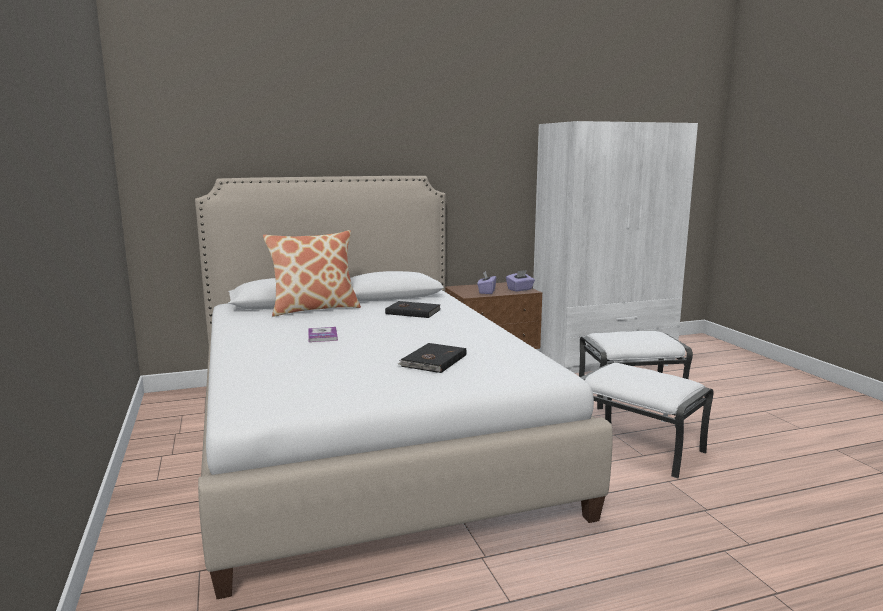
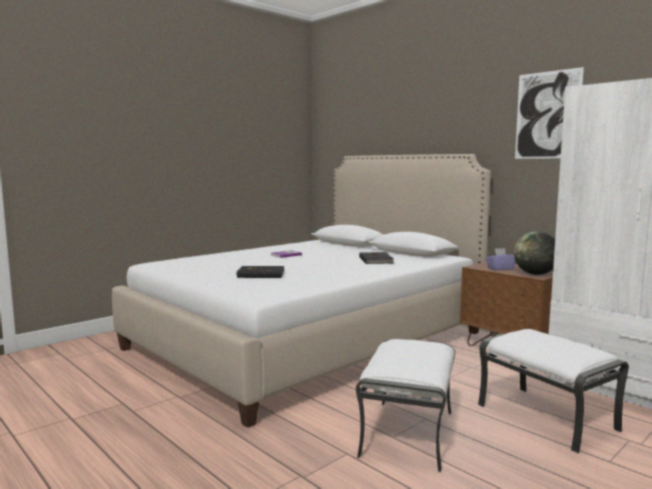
camera: 65 degrees right, 5 degrees down
(314, 309) = (347, 247): pillow -> none
(490, 137) = (547, 115): none -> picture
(520, 289) = (535, 274): purple tissue box -> globe

